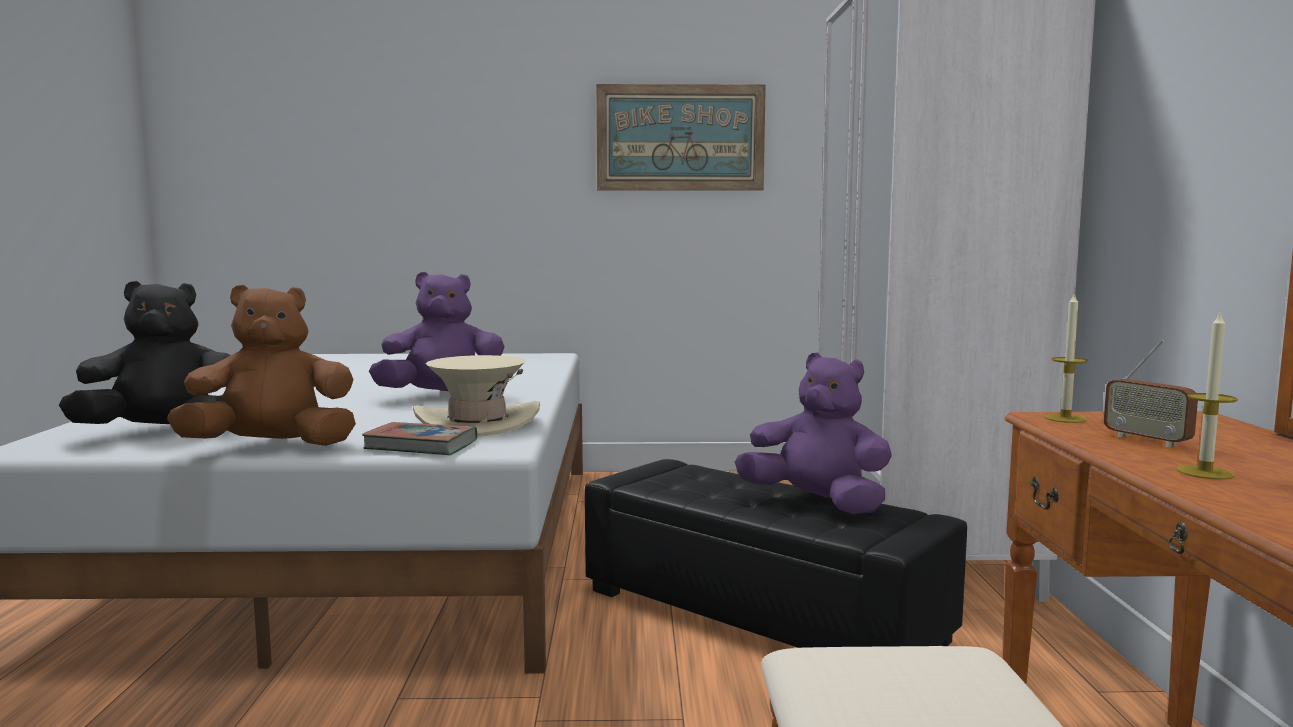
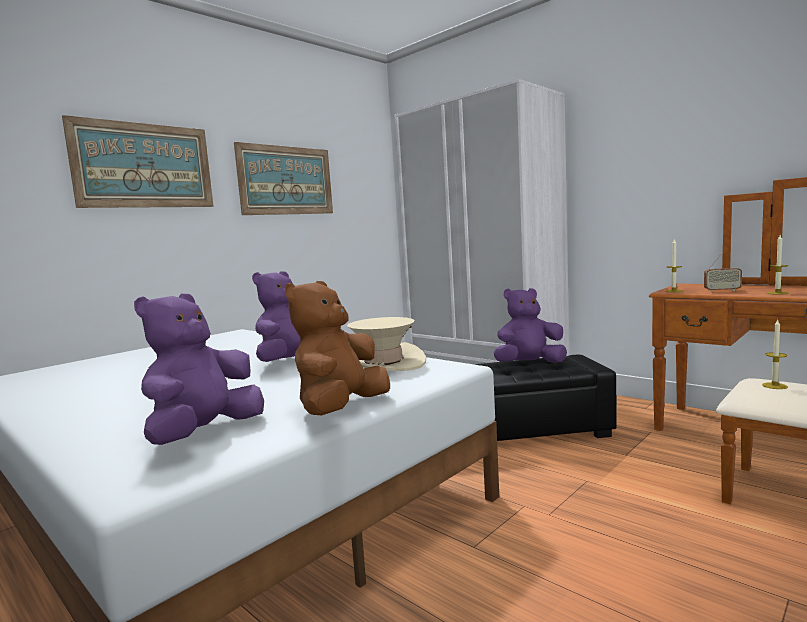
camera: 45 degrees left, 0 degrees up
(163, 432) = (204, 434): black plush toy -> purple plush toy
(421, 445) = (417, 379): book -> none
(468, 124) = (144, 166): none -> picture
(926, 668) = (774, 386): none -> candle

